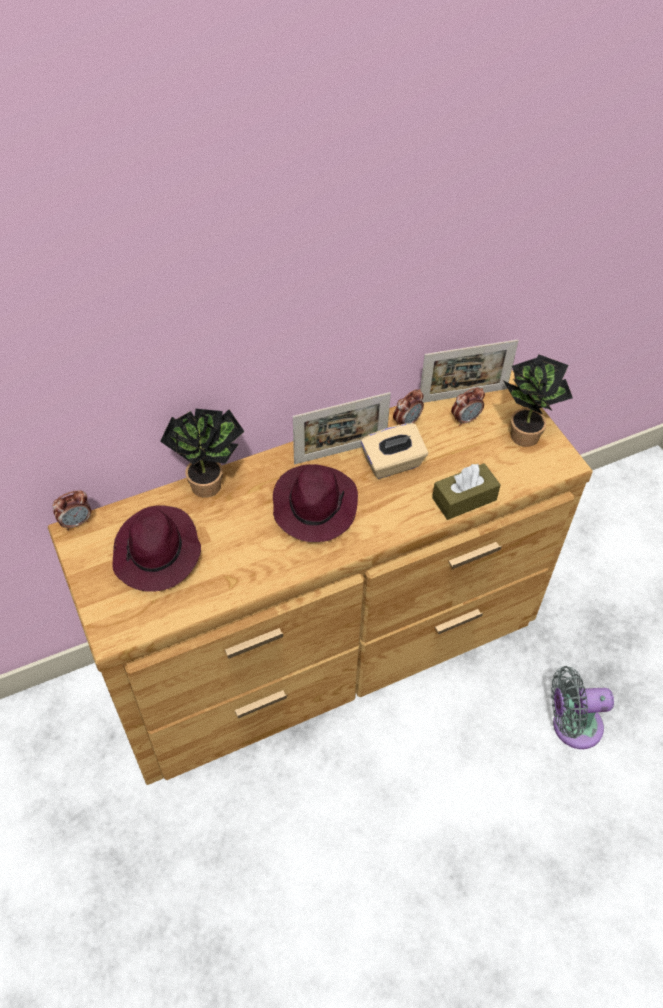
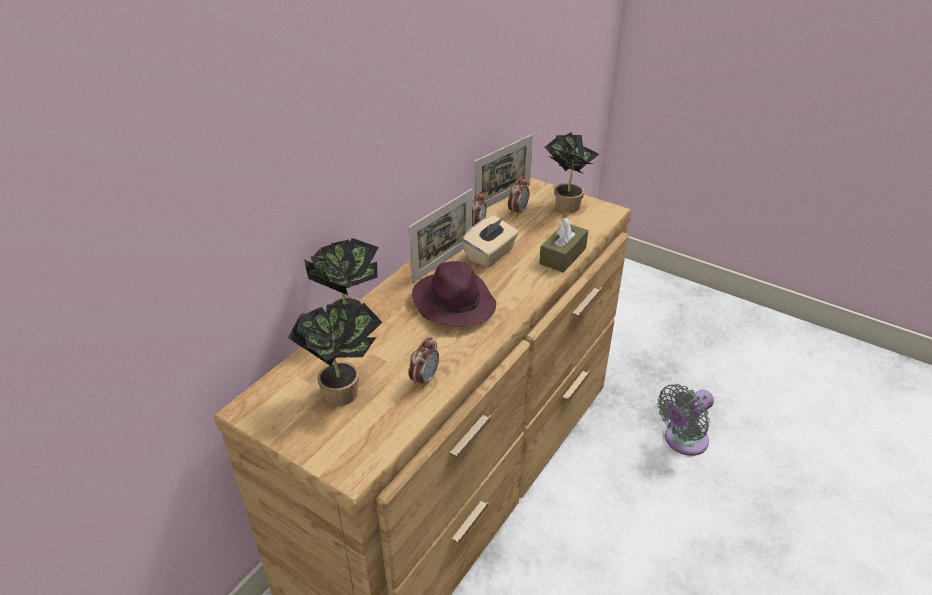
camera: 30 degrees left, 15 degrees down
(76, 522) = (244, 400): alarm clock -> alarm clock (424, 379)
(157, 553) = (344, 390): purple hat -> potted plant

